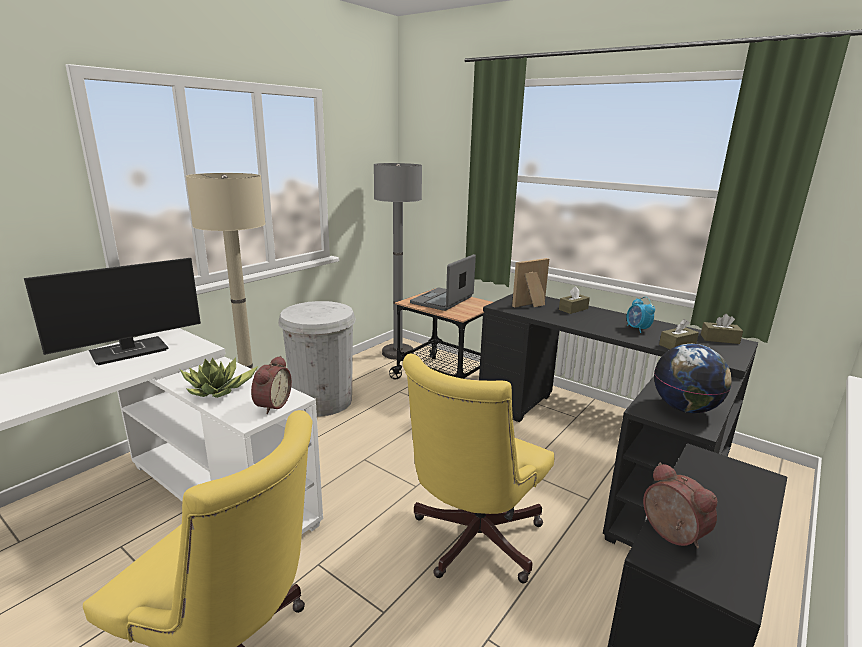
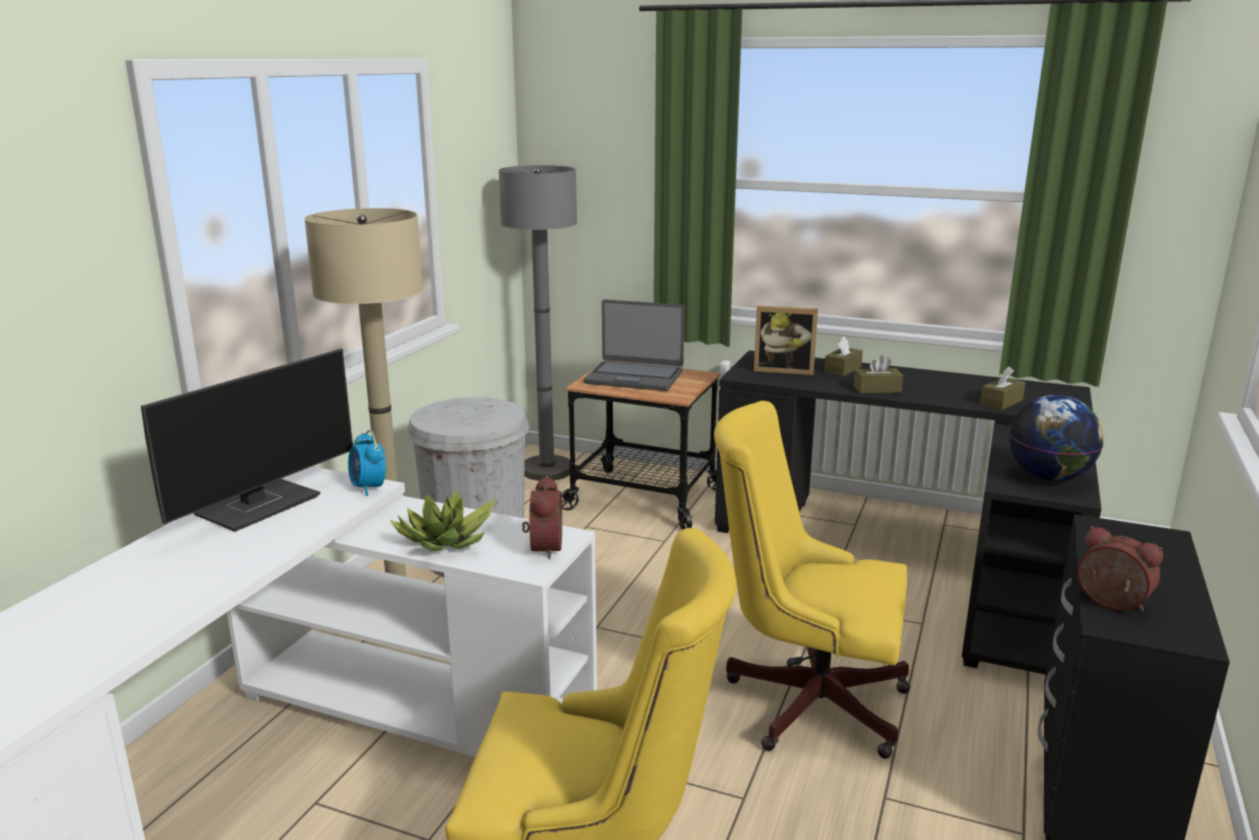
camera: 15 degrees left, 0 degrees up
(443, 300) = (634, 377): laptop -> laptop turned 90 degrees counterclockwise
(471, 542) = (805, 699): yellow office chair -> yellow office chair turned 90 degrees clockwise
(532, 305) = (784, 370): picture frame -> picture frame turned 120 degrees counterclockwise
(637, 329) = (941, 387): alarm clock -> alarm clock (369, 488)
(719, 339) = (1045, 388): brown tissue box -> brown tissue box (877, 389)

